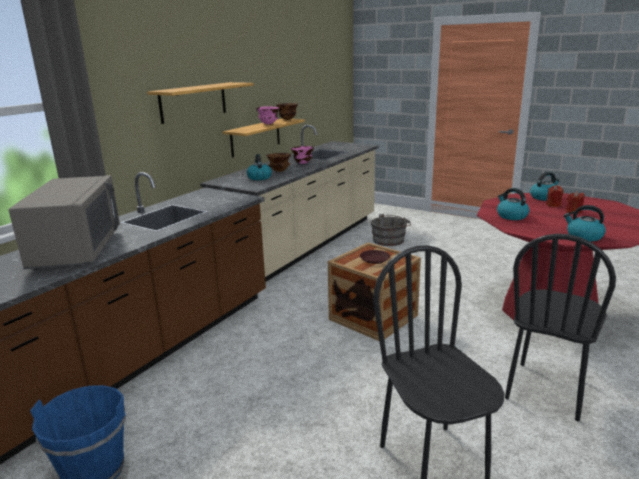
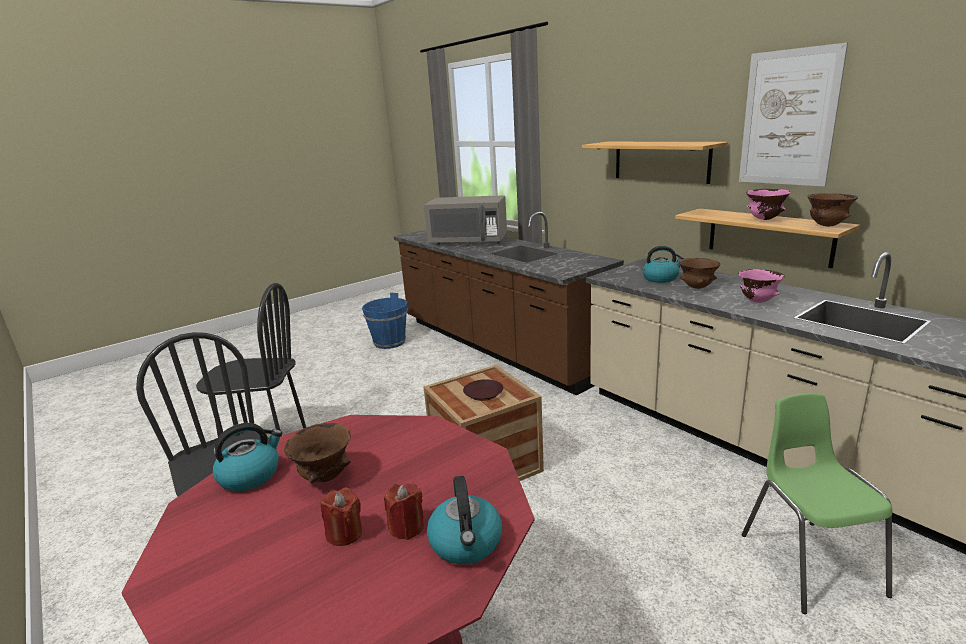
camera: 110 degrees right, 0 degrees up
(252, 66) = (788, 118): none -> picture
(390, 240) = (809, 563): grey bucket -> green chair
(511, 216) = (398, 444): kettle -> none
(556, 222) = (325, 478): none -> brown bowl

